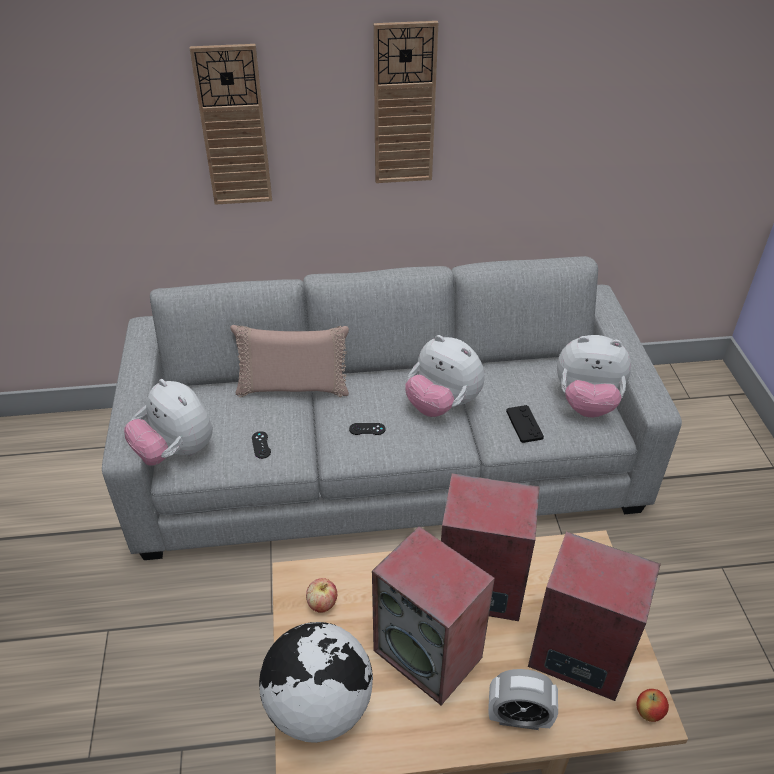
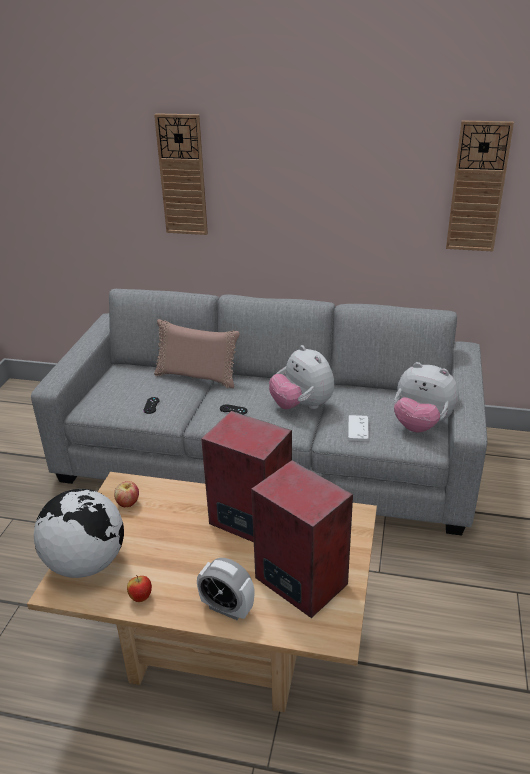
camera: 20 degrees right, 10 degrees down
(176, 452) = (92, 399): plush toy -> none
(404, 105) = (305, 170): wall clock -> wall clock (477, 188)
(429, 654) = (185, 551): speaker -> none
(524, 424) = (358, 429): black game controller -> white game controller
(648, 713) = (334, 633): apple -> apple (141, 597)

